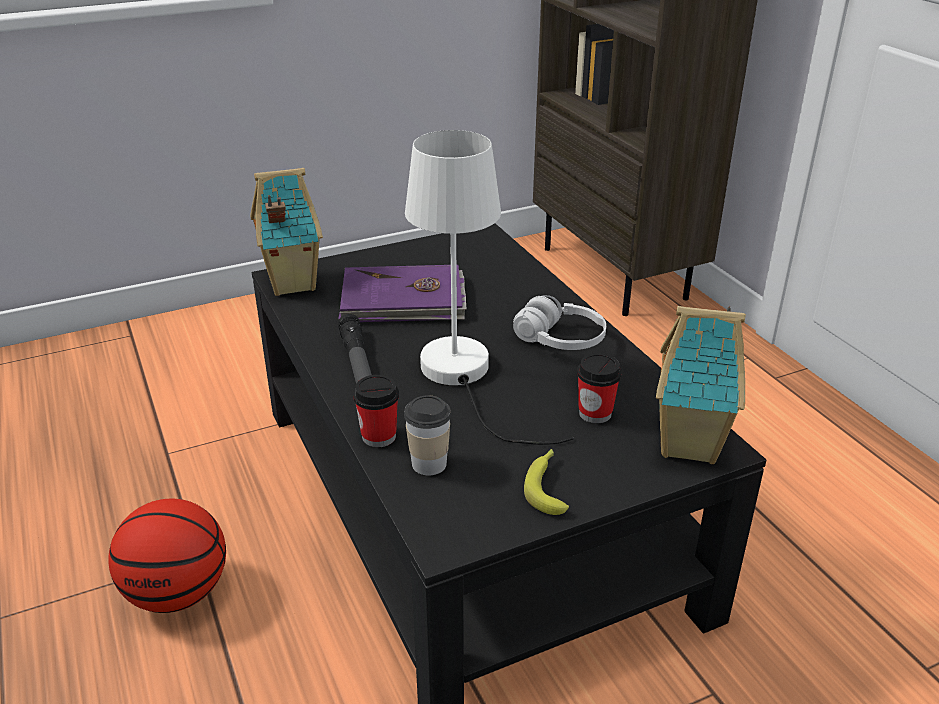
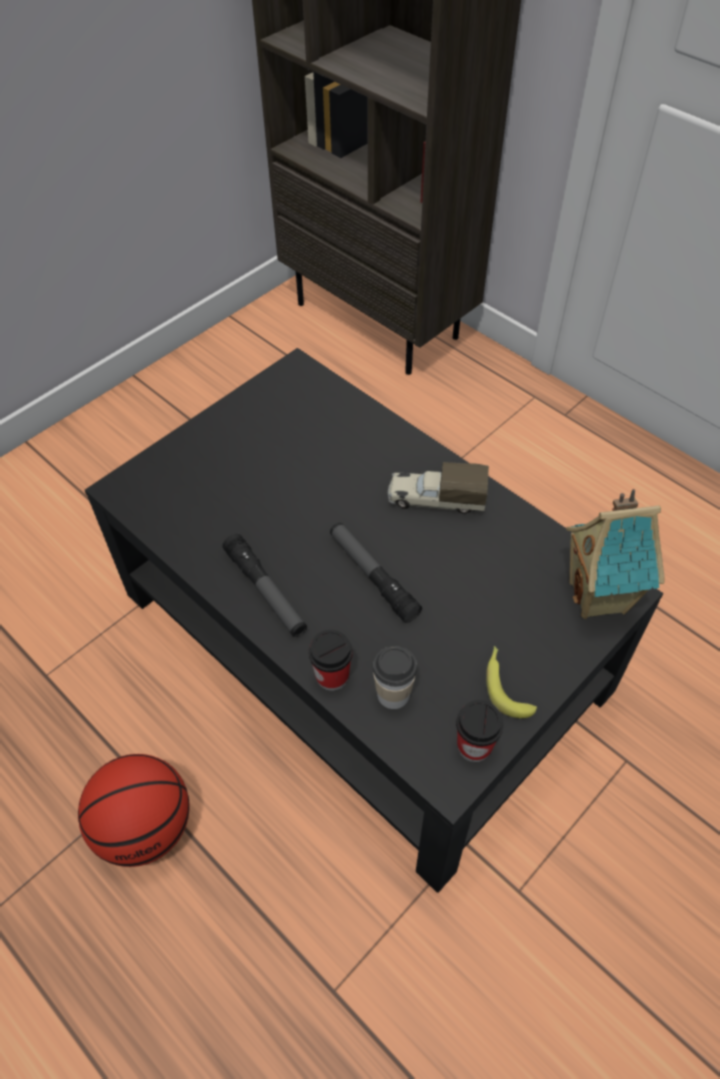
camera: 20 degrees left, 20 degrees up
(291, 284) = (137, 496): toy house -> none
(403, 300) = (264, 488): purple book -> none
(464, 378) = (373, 576): white table lamp -> flashlight
(560, 340) = (435, 499): white headphones -> toy truck
(595, 413) = (506, 584): cup -> cup (474, 746)

